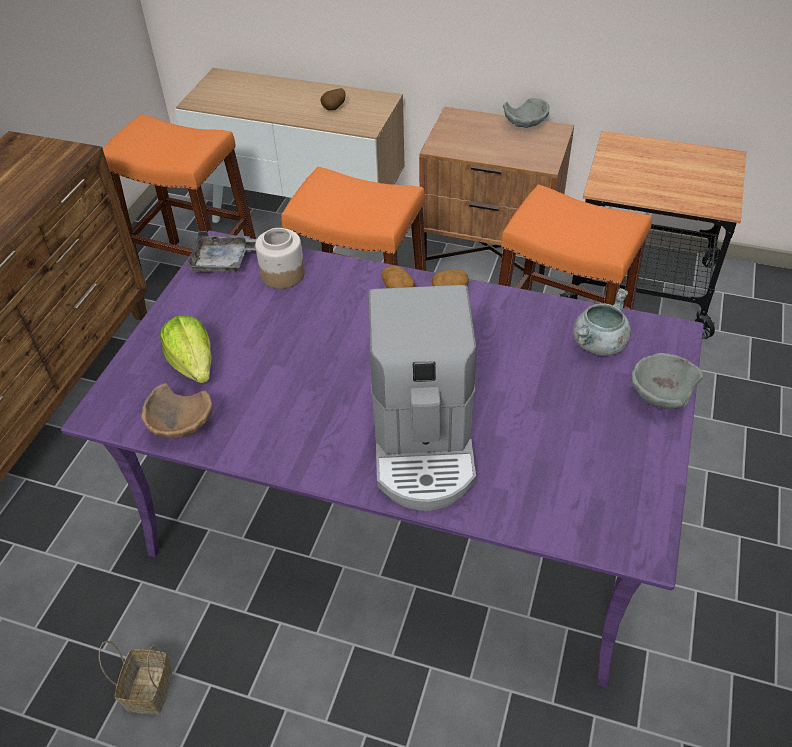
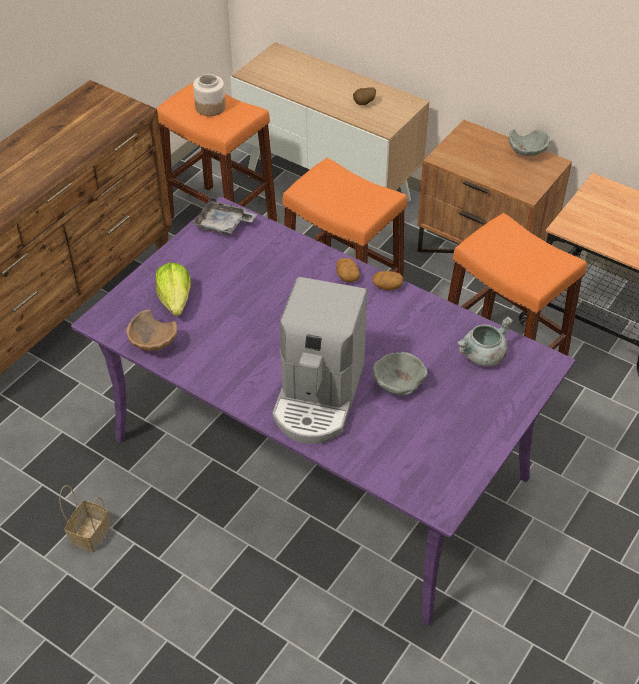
camera: 15 degrees right, 0 degrees up
(282, 274) = (263, 245): jar -> jar (210, 107)
(659, 396) = (509, 406): grey bowl -> grey bowl (397, 384)

